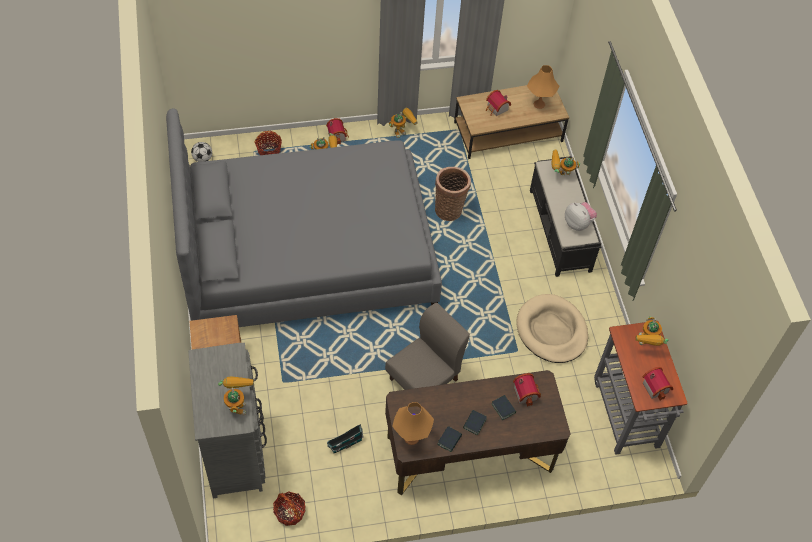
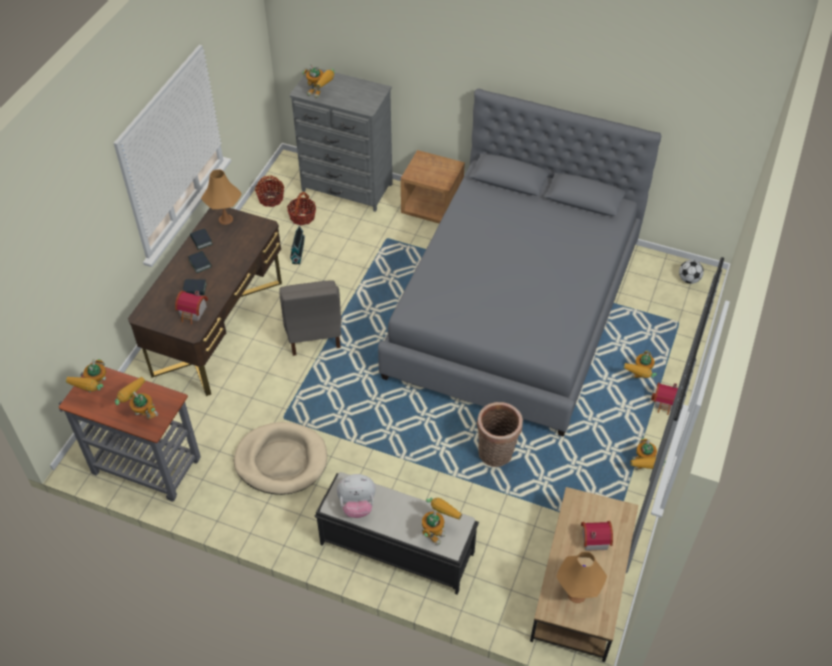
camera: 125 degrees right, 5 degrees down
(269, 150) = (674, 335): basket -> basket (302, 217)
(656, 387) = (96, 393): toy house -> toy robot

